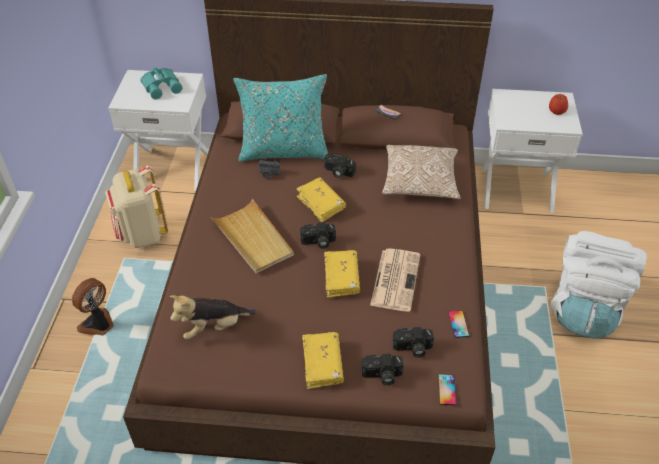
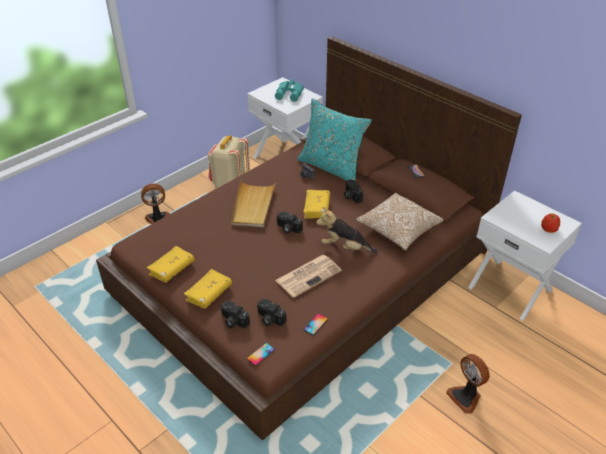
camera: 40 degrees right, 5 degrees down
(213, 327) = (176, 239): plush toy -> plush toy (345, 247)
(341, 278) = (276, 255): yellow book -> yellow book (172, 269)
(584, 309) = (465, 397): white backpack -> fan

